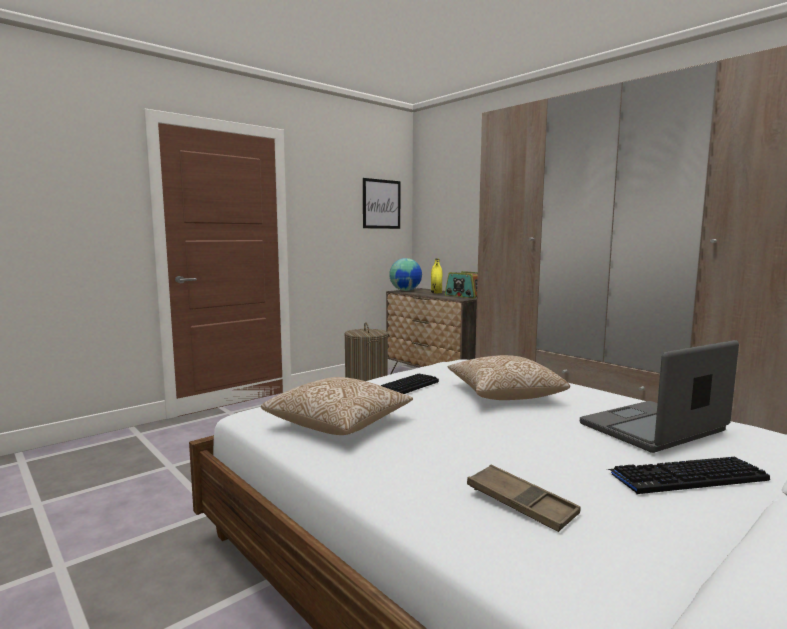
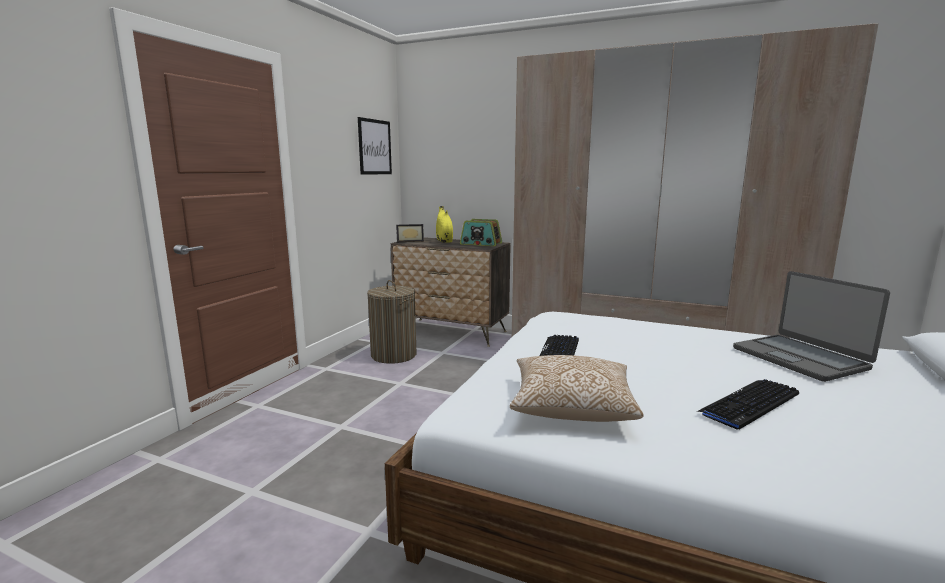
camera: 25 degrees left, 5 degrees up
(405, 290) = (410, 241): globe -> picture frame
(504, 394) = (652, 345): pillow -> none
(521, 504) = (844, 453): brown tray -> none
(654, 428) = (800, 358): laptop -> laptop turned 60 degrees counterclockwise
(686, 477) = (885, 397): keyboard -> keyboard (749, 404)

